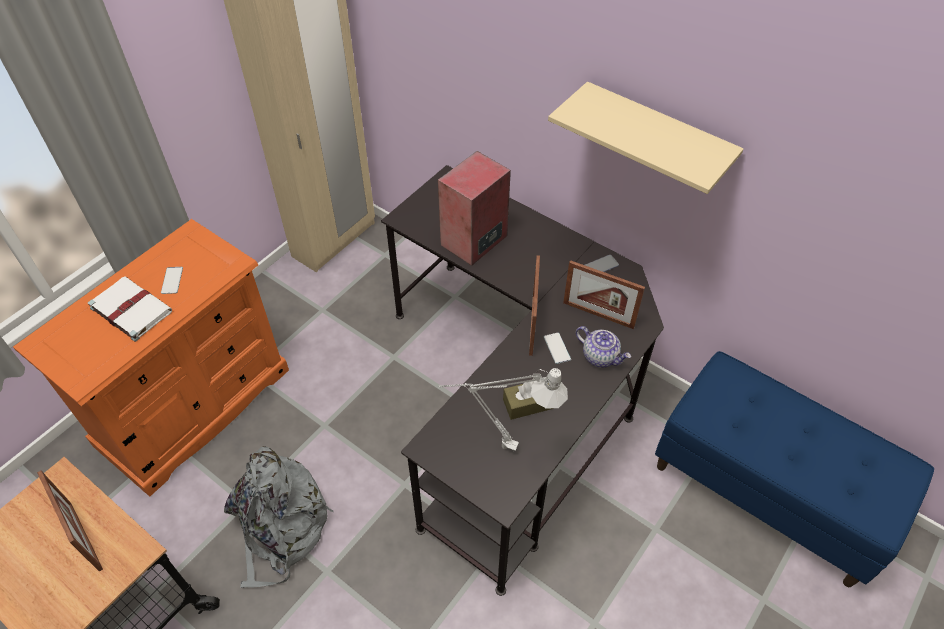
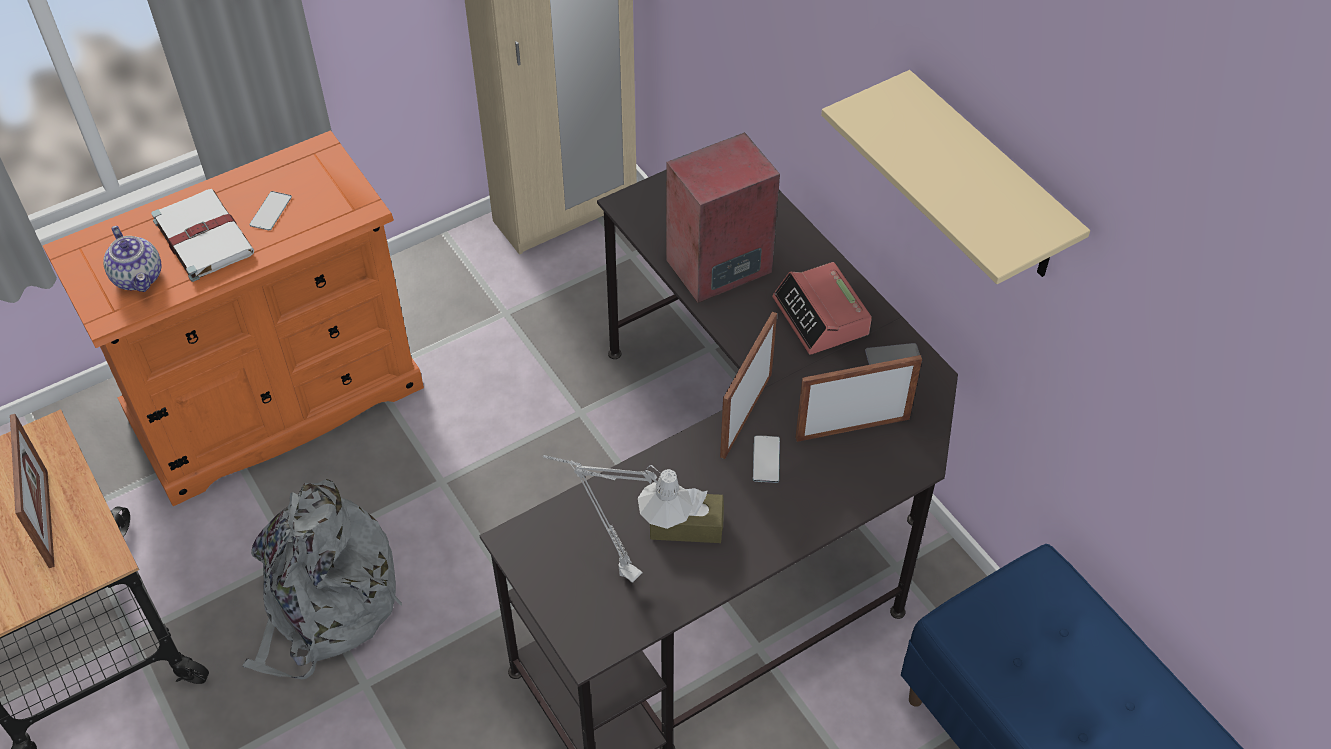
camera: 20 degrees right, 0 degrees up
(548, 254) = (821, 317): none -> alarm clock
(598, 314) = (852, 428): picture frame -> picture frame turned 120 degrees clockwise
(600, 356) = (825, 490): teapot -> teapot (139, 277)

